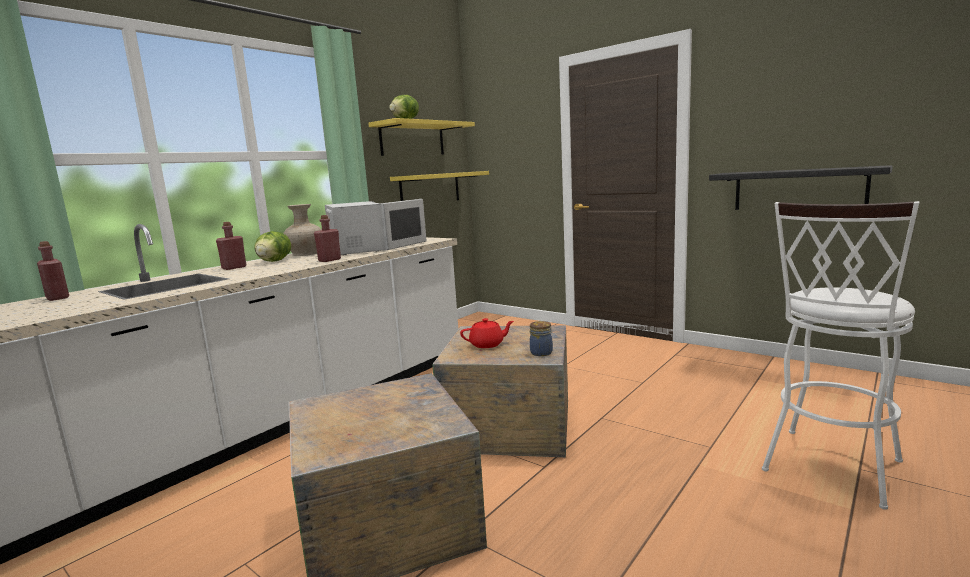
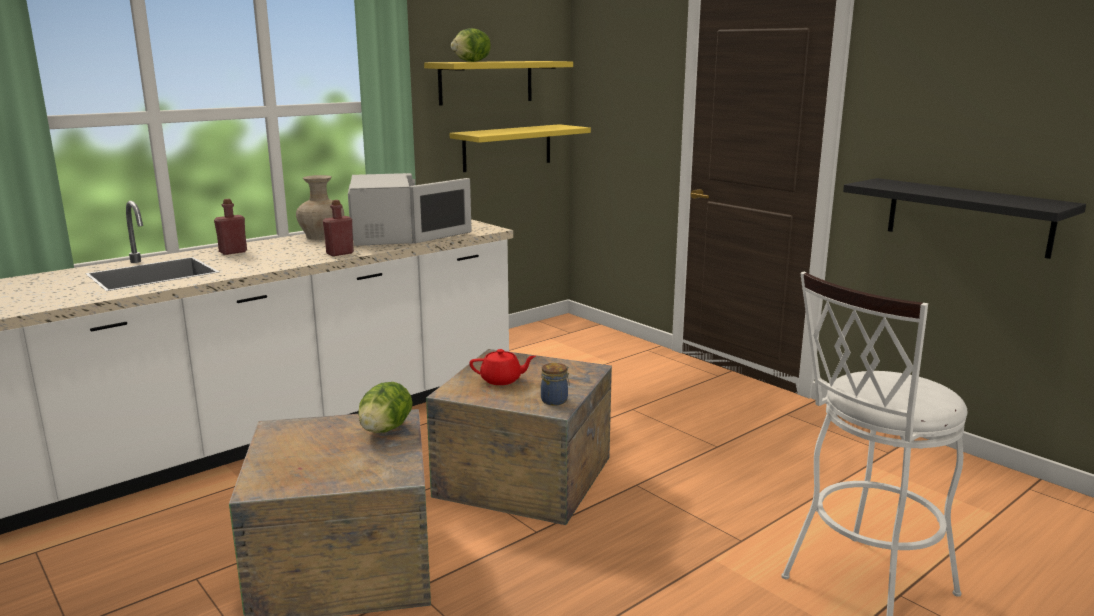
camera: 10 degrees right, 5 degrees up
(57, 298) = (45, 278): red bottle -> none
(274, 261) = (280, 246): lettuce -> lettuce (385, 429)

